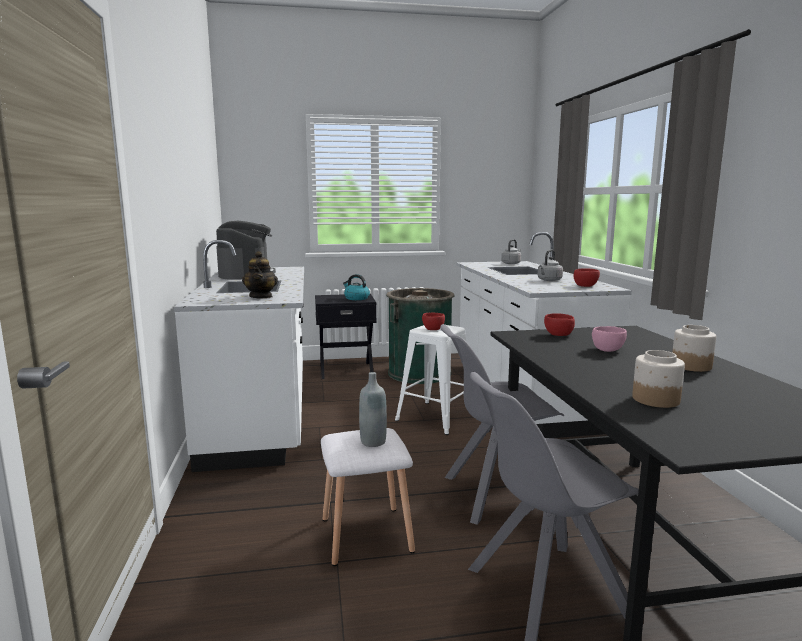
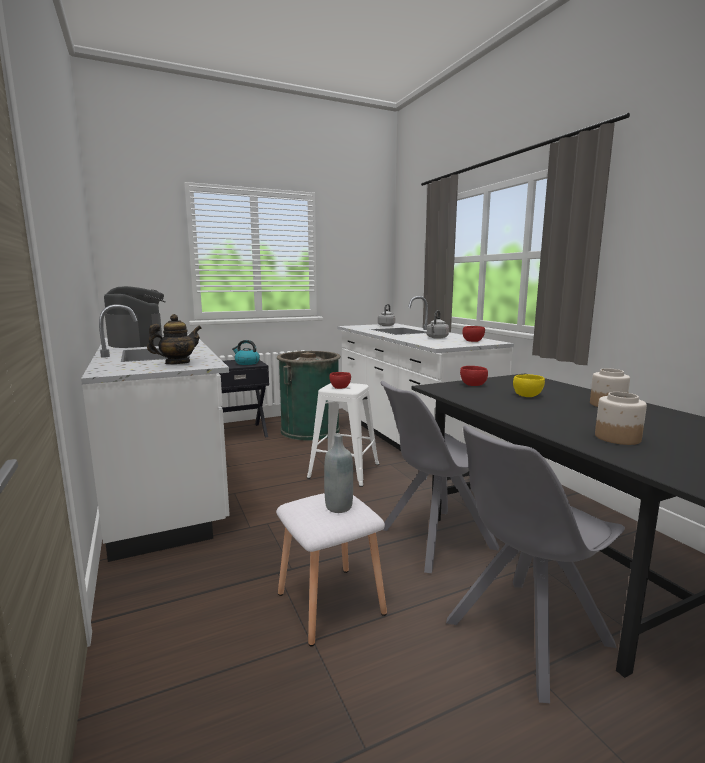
camera: 15 degrees left, 0 degrees up
(261, 297) = (177, 363): teapot -> teapot turned 105 degrees counterclockwise
(607, 349) = (527, 395): pink bowl -> yellow bowl

